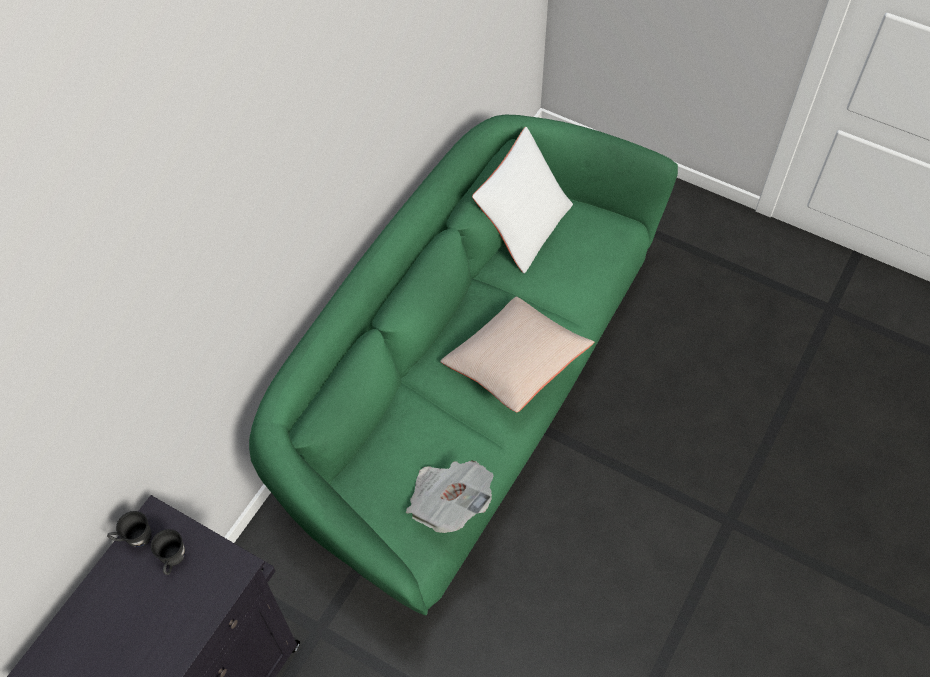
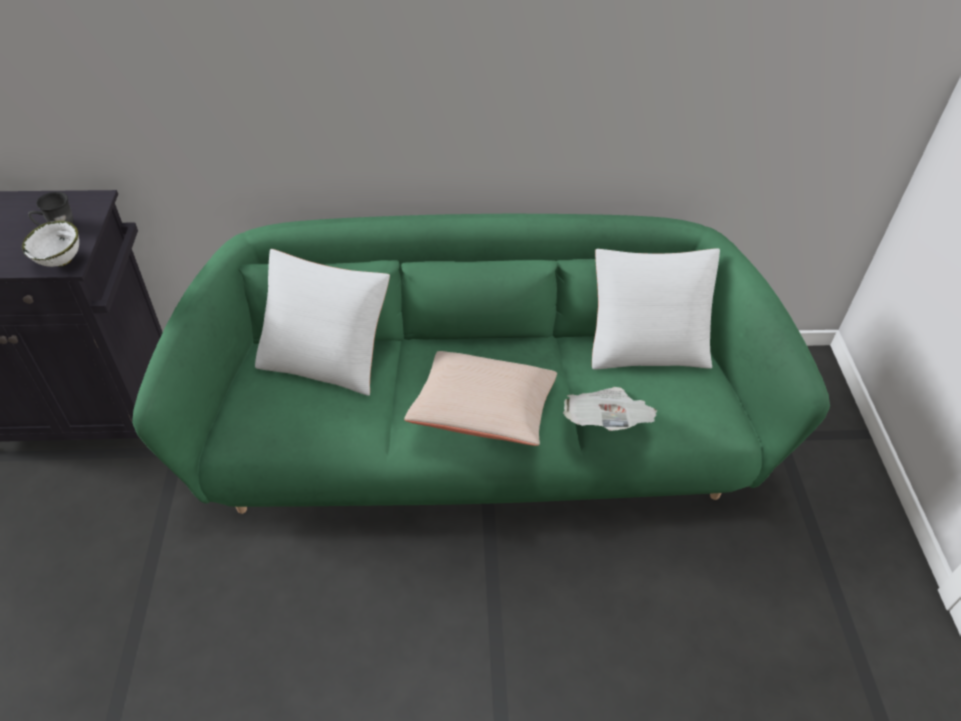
camera: 55 degrees right, 10 degrees down
(135, 539) = (69, 199): grey mug -> none
(230, 571) = (61, 262): none -> white bowl
(383, 442) = (326, 357): none -> white pillow
(449, 502) = (291, 433): newspaper -> newspaper (605, 423)

